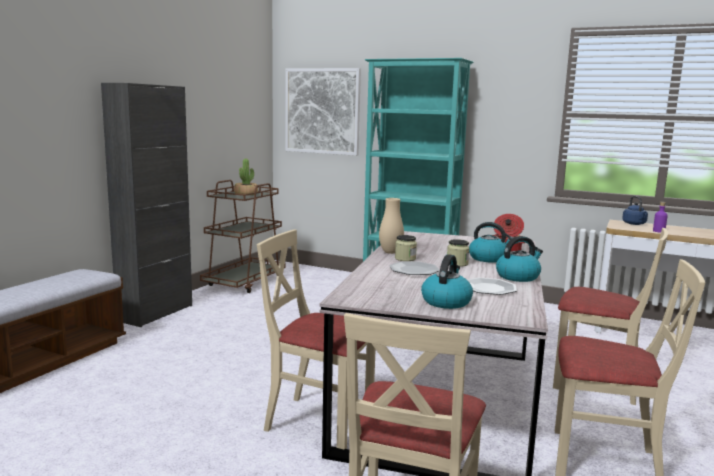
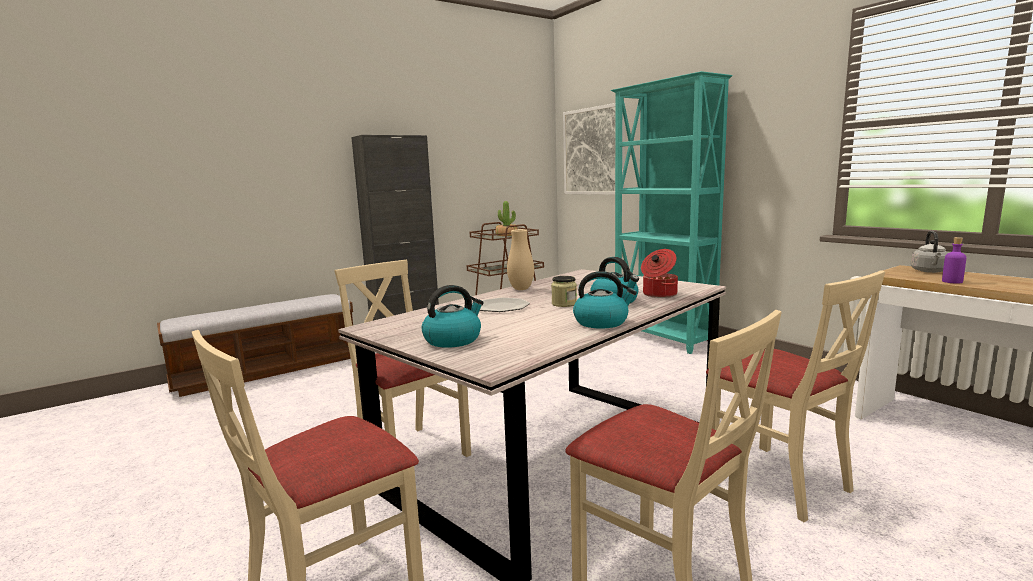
camera: 30 degrees right, 0 degrees up
(405, 258) = (520, 295): jar -> none
(489, 288) = (535, 331): plate -> none
(634, 224) = (930, 271): blue kettle -> grey kettle

